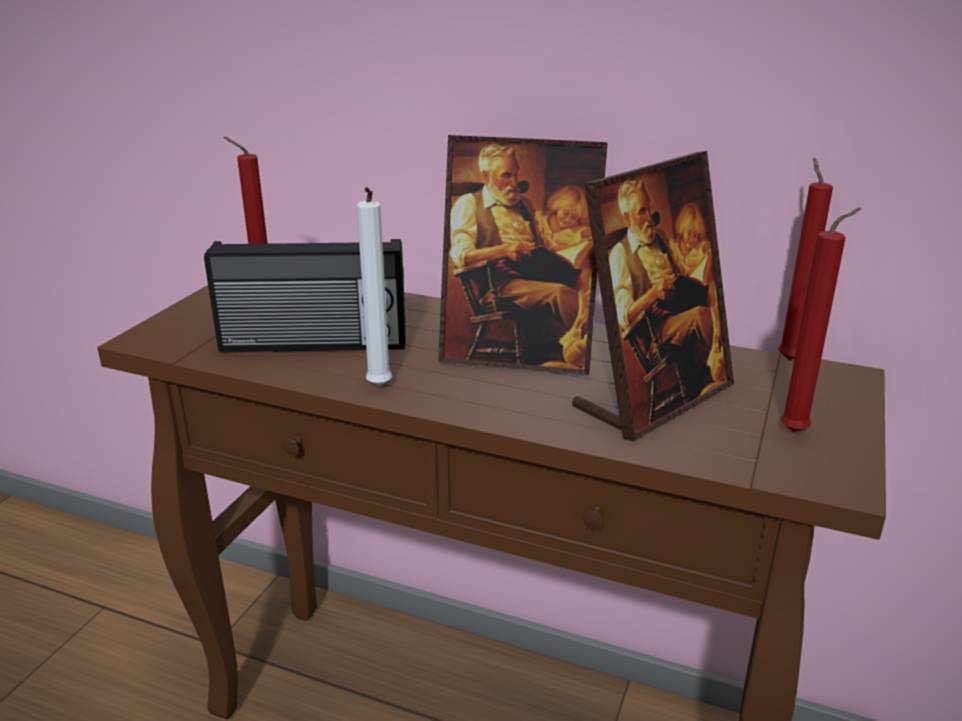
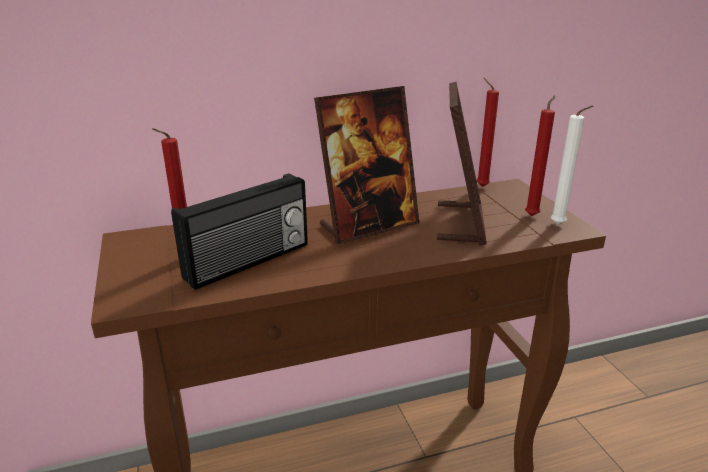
camera: 40 degrees left, 0 degrees up
(379, 388) = (330, 270): white candle -> white candle (560, 225)

